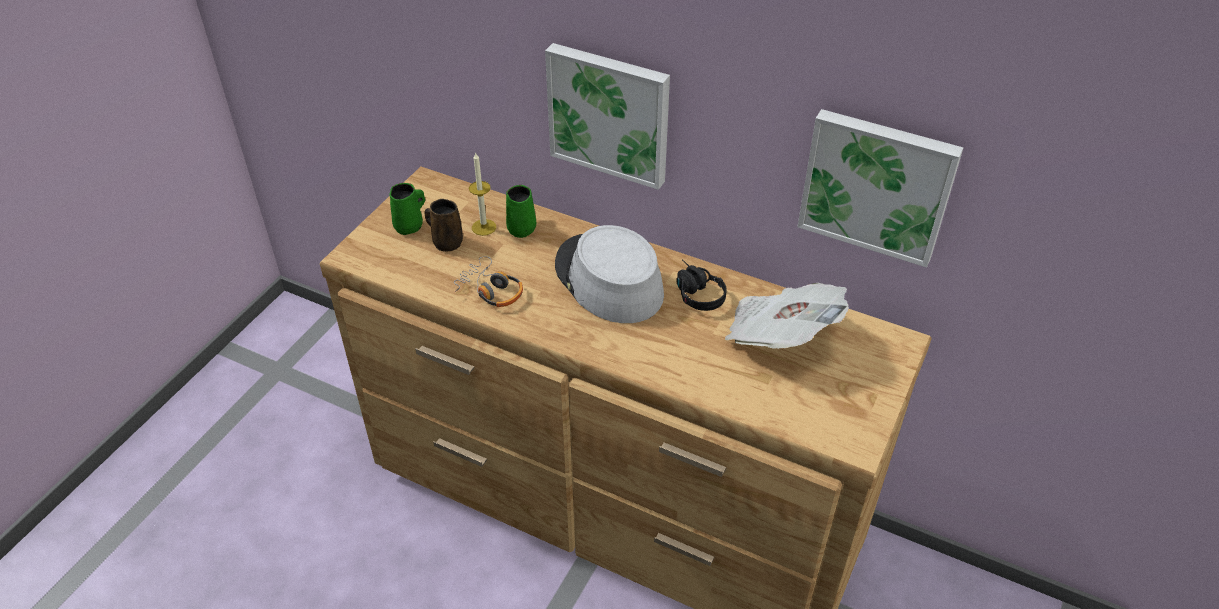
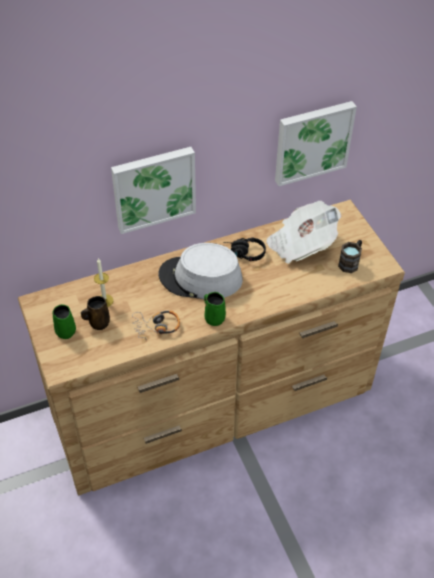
camera: 50 degrees left, 5 degrees up
(522, 228) = (124, 286): green mug -> green mug (214, 318)
(814, 404) = (350, 262): none -> brown mug

